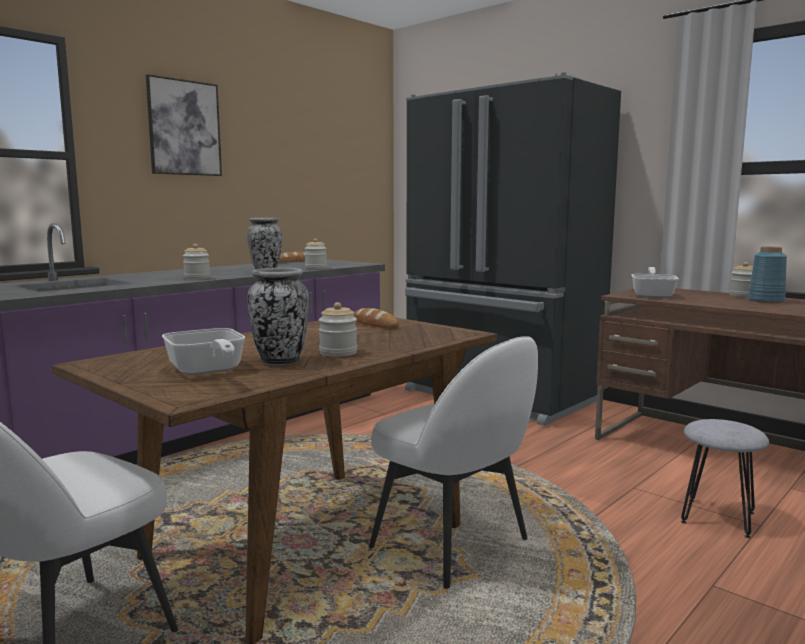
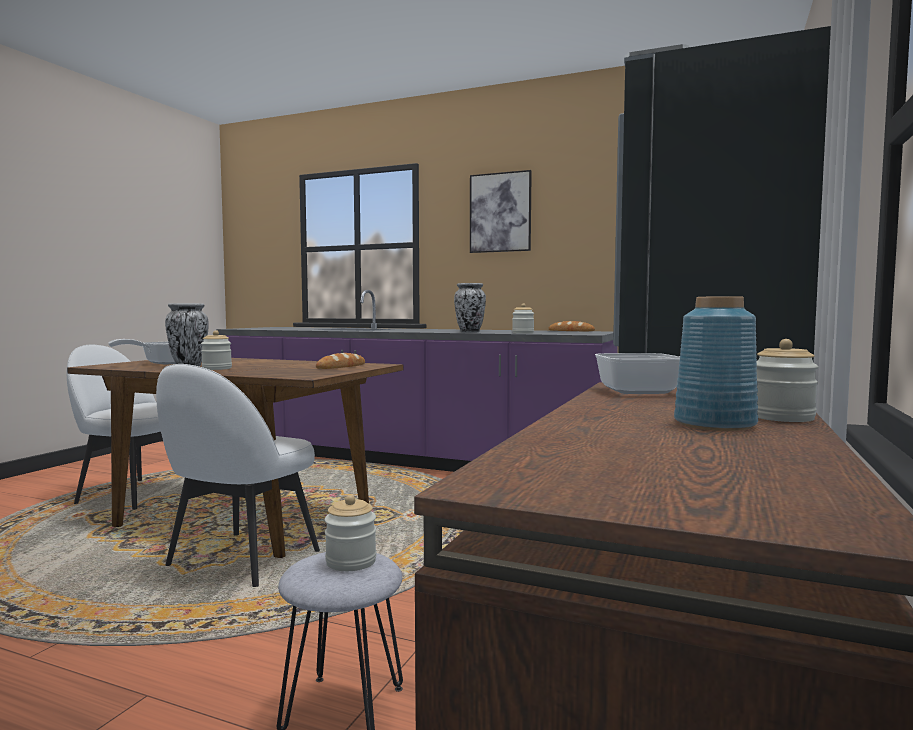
camera: 70 degrees right, 5 degrees down
(197, 278) = (410, 331): jar -> jar (351, 562)

